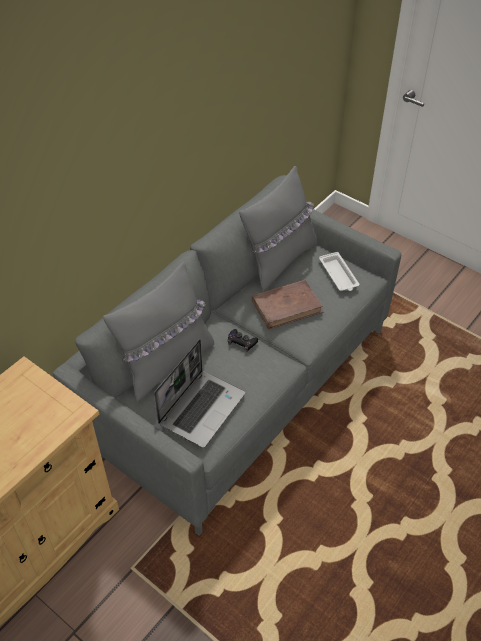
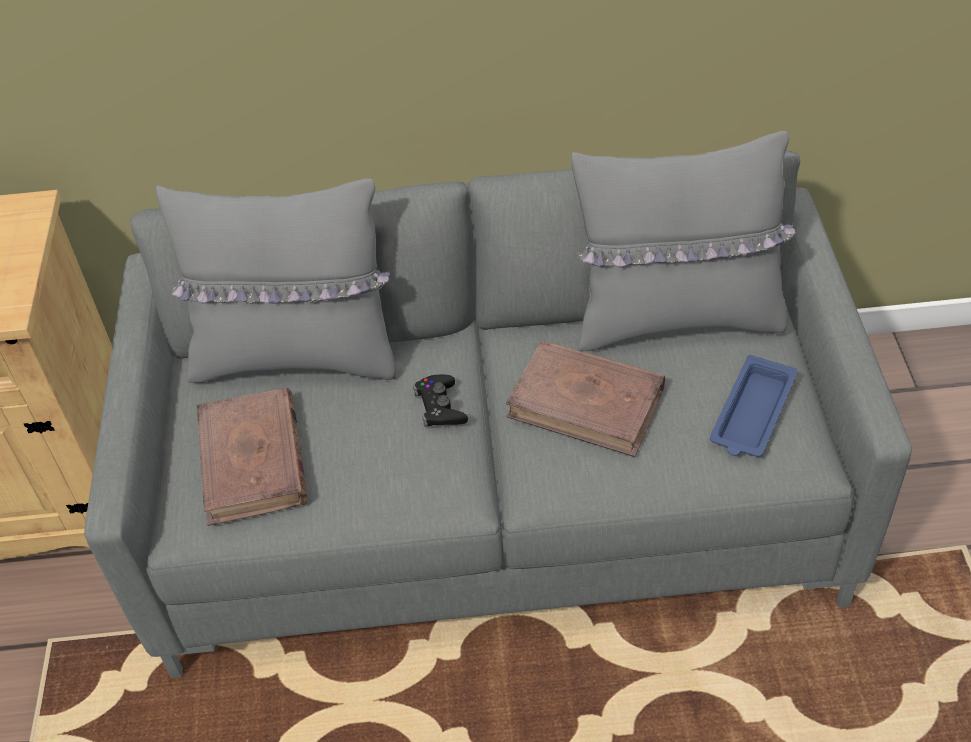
camera: 50 degrees right, 0 degrees up
(201, 408) = (252, 461): laptop -> brown book
(338, 275) = (752, 414): white tray -> blue tray

